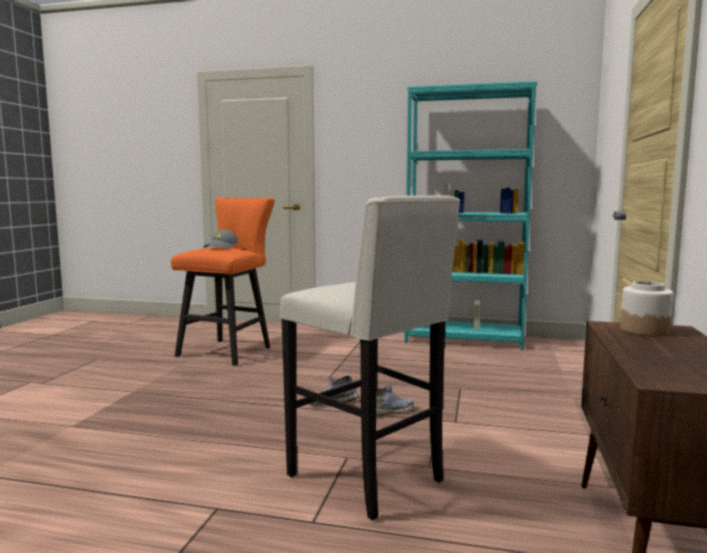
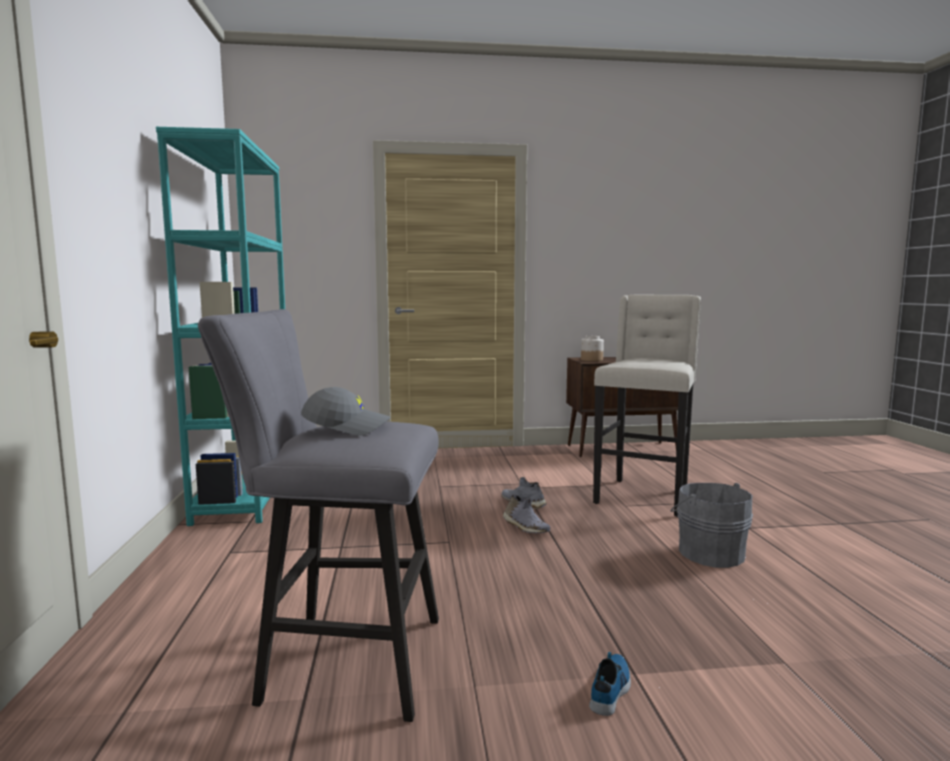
camera: 110 degrees left, 0 degrees up
(133, 385) = (611, 689): none -> shoe
(200, 458) = (709, 552): none -> grey bucket
(229, 350) = (340, 660): orange stool -> grey stool

